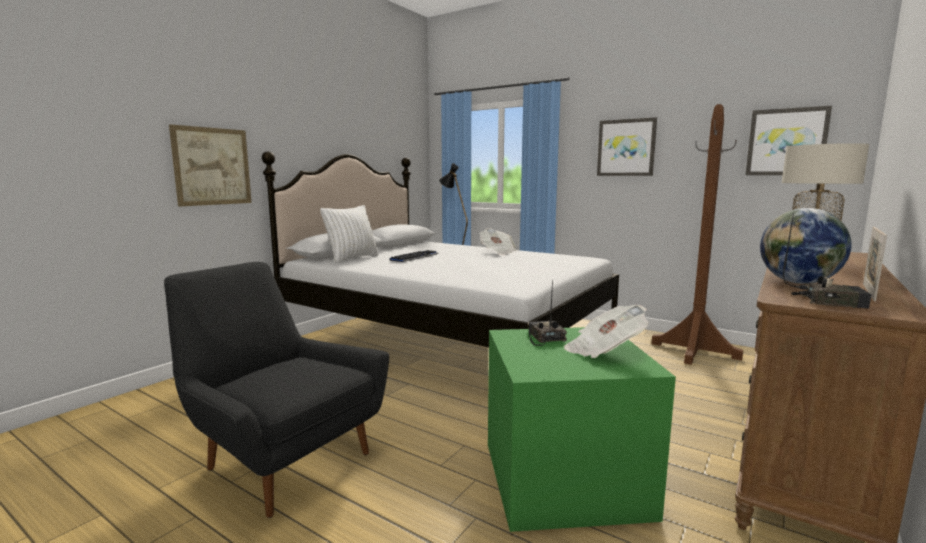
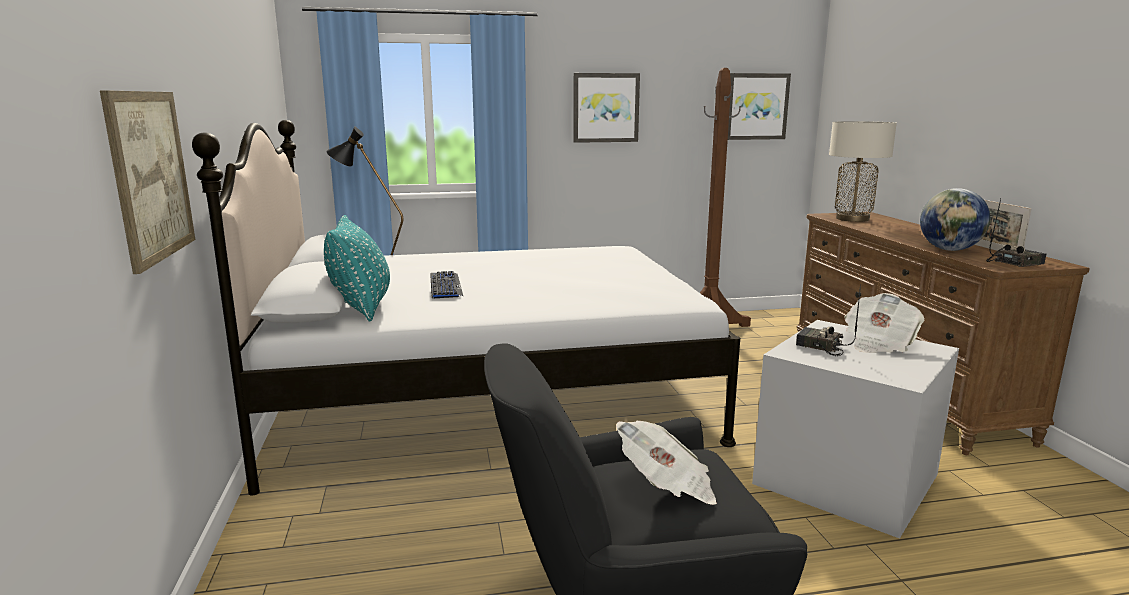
camera: 45 degrees left, 5 degrees up
(352, 258) = (362, 308): white pillow -> turquoise pillow
(497, 252) = (511, 257): newspaper -> newspaper (667, 486)
(565, 477) = (844, 477): green storage box -> grey storage box

